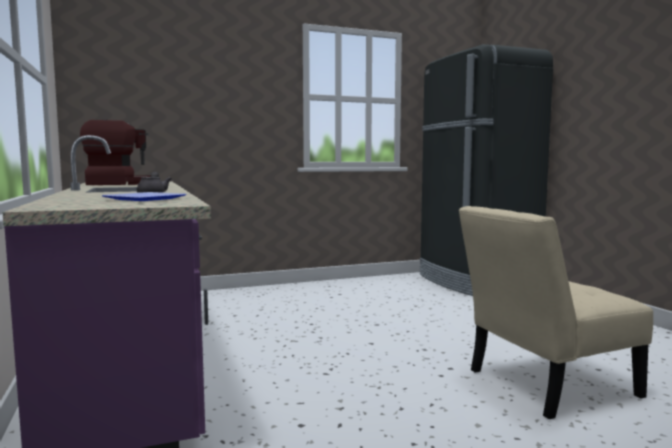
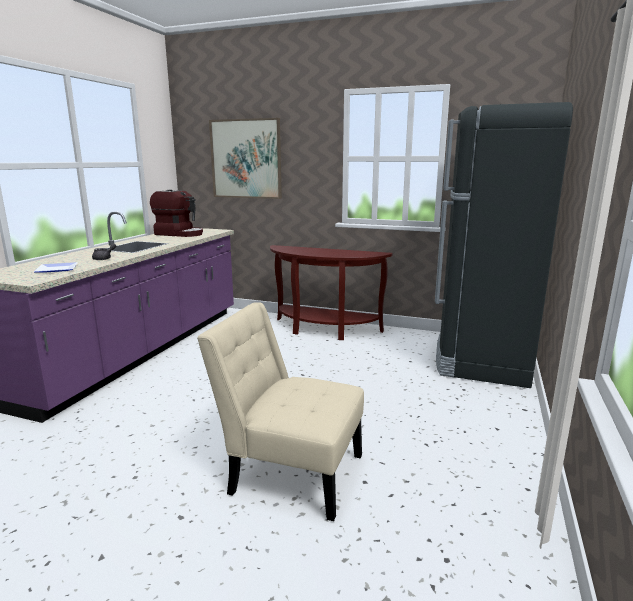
camera: 40 degrees right, 10 degrees up
(179, 91) = (246, 159): none -> picture
(308, 291) = (323, 330): none -> brown console table

